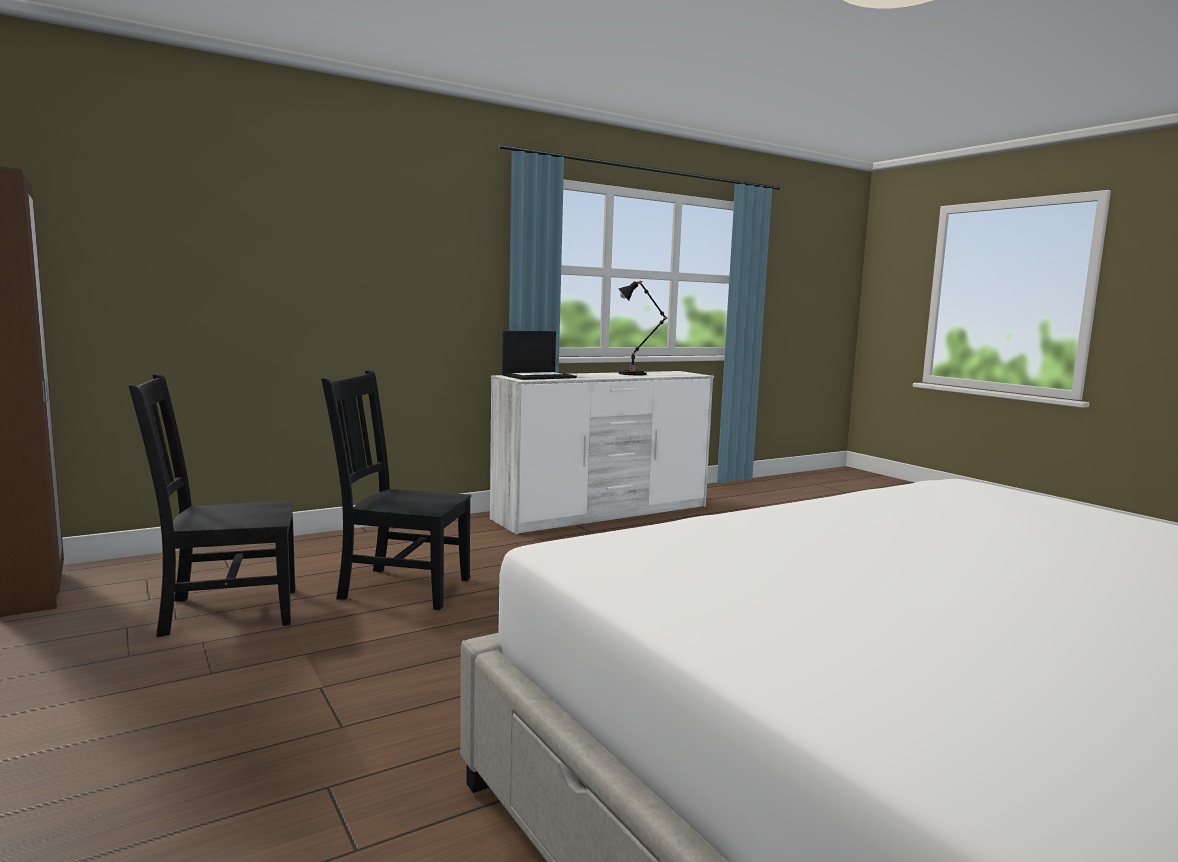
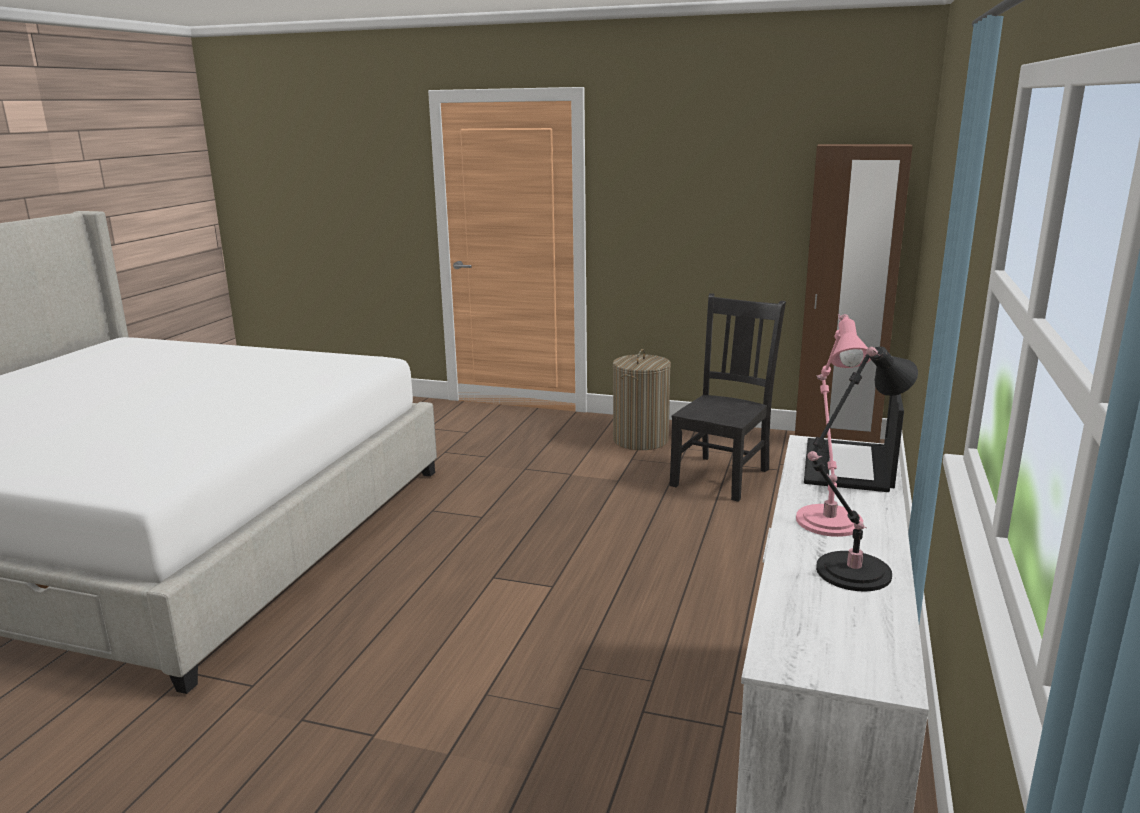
camera: 140 degrees right, 10 degrees up
(107, 696) = (640, 440): none -> laundry basket
(401, 587) = (687, 533): black chair -> none
(600, 376) = (828, 518): none -> pink table lamp

